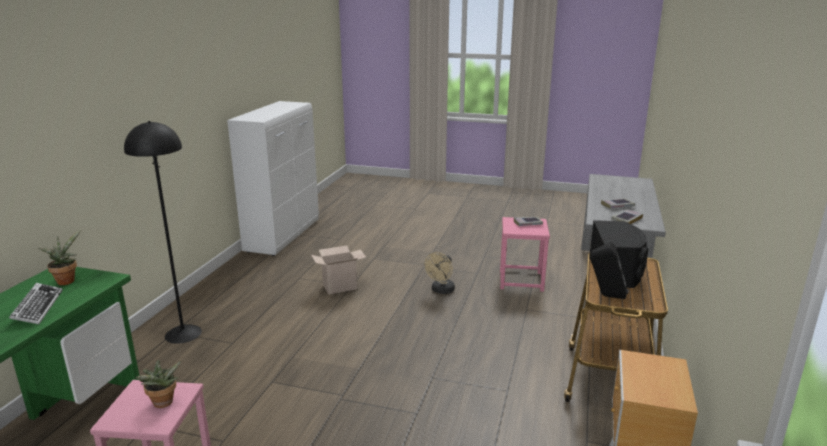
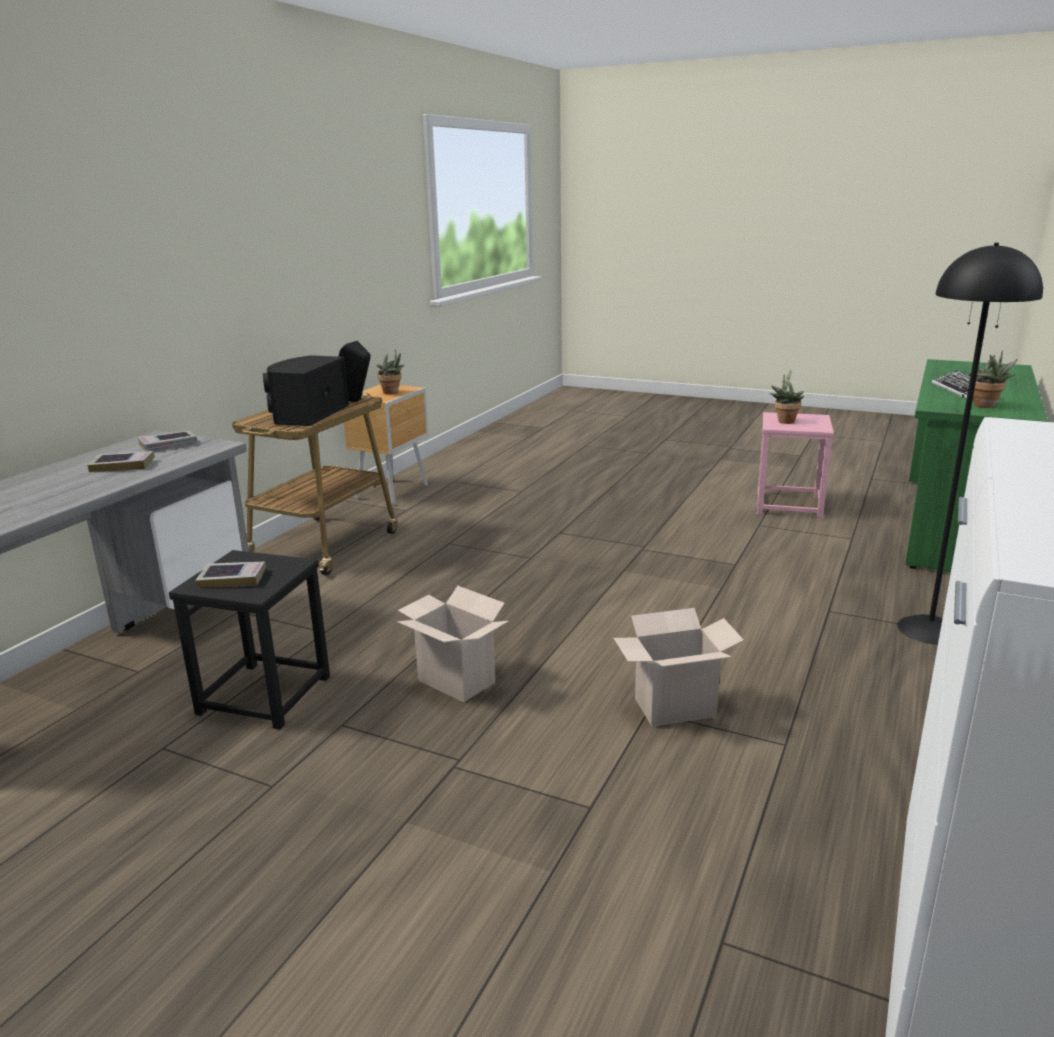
camera: 170 degrees left, 0 degrees up
(441, 291) = (453, 681): beige fan -> cardboard box
(520, 280) = (265, 695): pink stool -> black stool
(642, 376) = (392, 393): none -> potted plant

